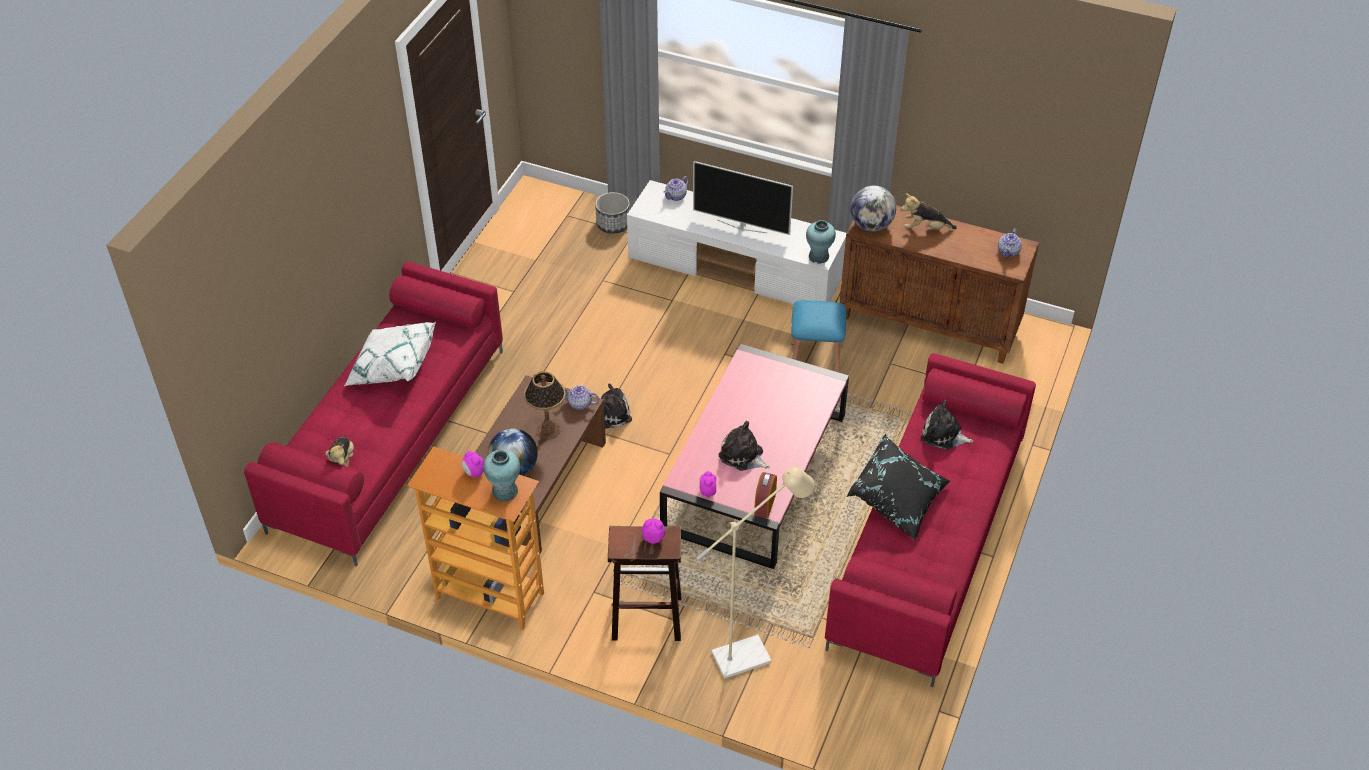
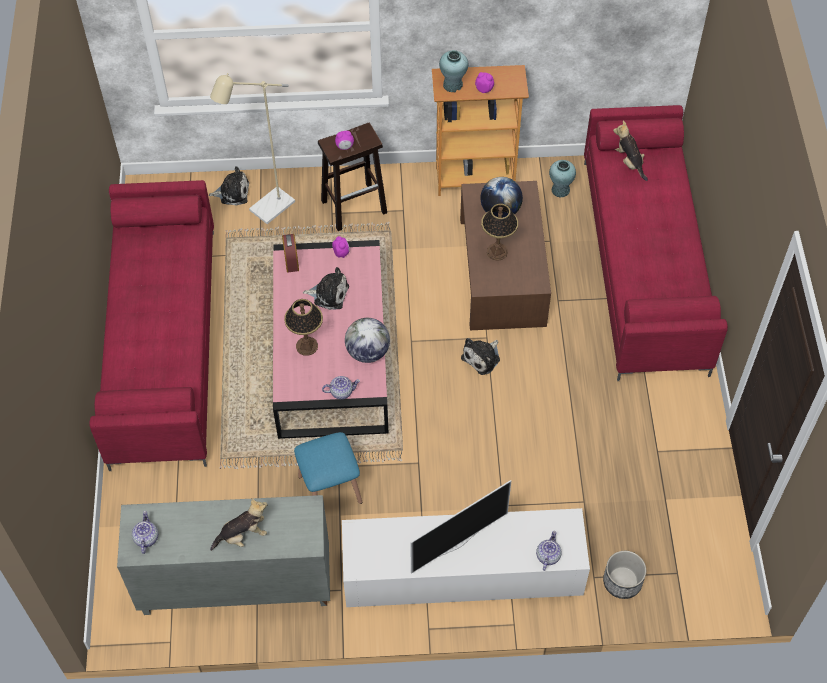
camera: 155 degrees right, 10 degrees up
(392, 367) = (662, 252): white pillow -> none
(579, 404) = (488, 284): teapot -> teapot (341, 391)
(742, 226) = (456, 543): television -> television turned 150 degrees clockwise
(790, 416) = (306, 346): none -> table lamp
(819, 256) = (358, 533): turquoise vase -> turquoise vase (560, 190)
(871, 225) = (300, 516): globe -> globe (367, 352)
(897, 500) = (184, 296): black pillow -> none
(930, 323) = (235, 585): brown cabinet -> grey cabinet
(943, 435) = (165, 371): plush toy -> plush toy (232, 192)

